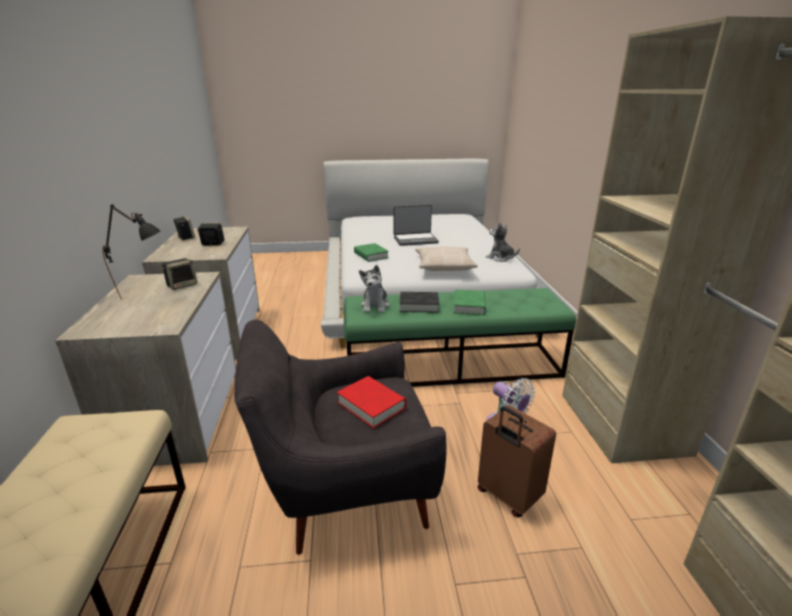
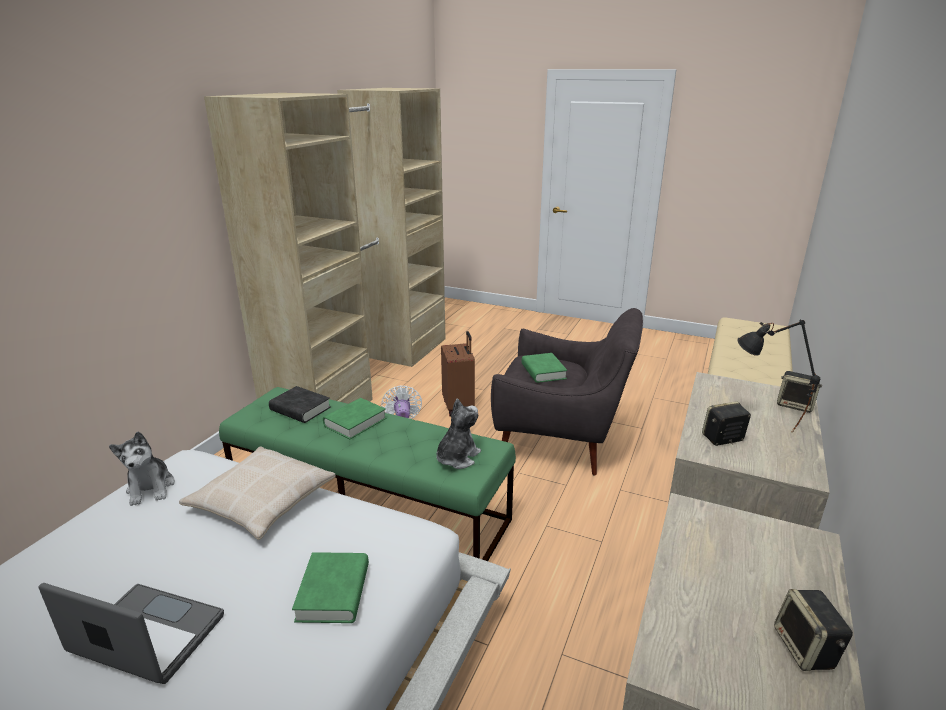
camera: 150 degrees left, 0 degrees up
(212, 244) = (713, 571): speaker -> speaker (795, 405)
(371, 405) = (543, 371): red book -> green book
(419, 305) = (406, 440): black book -> black book (300, 409)

